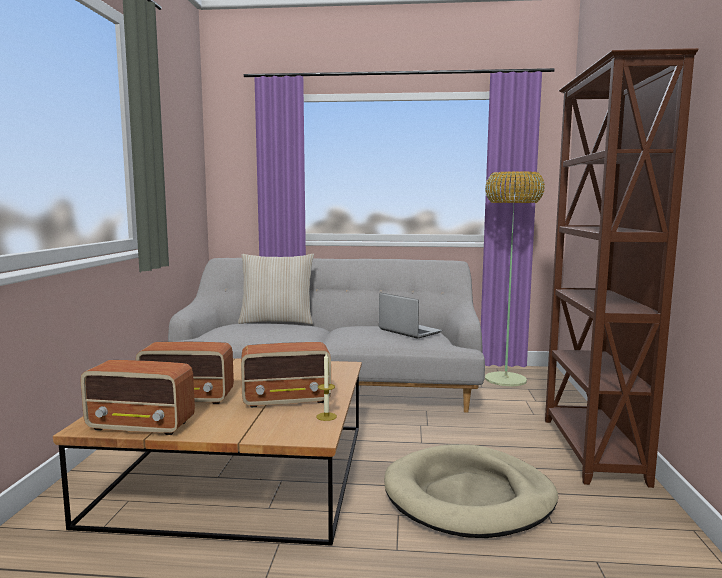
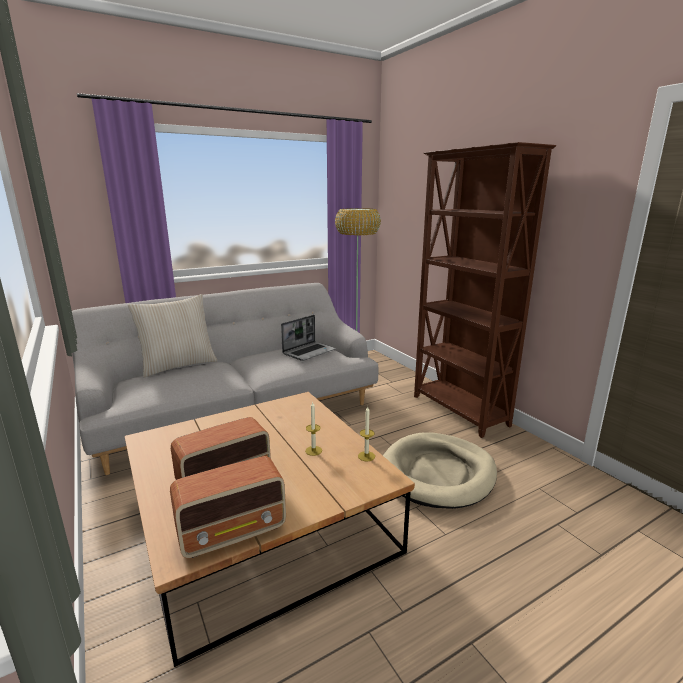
camera: 35 degrees left, 10 degrees up
(287, 400) = (313, 450): radio -> candle
(408, 331) = (309, 352): laptop -> laptop turned 120 degrees clockwise

